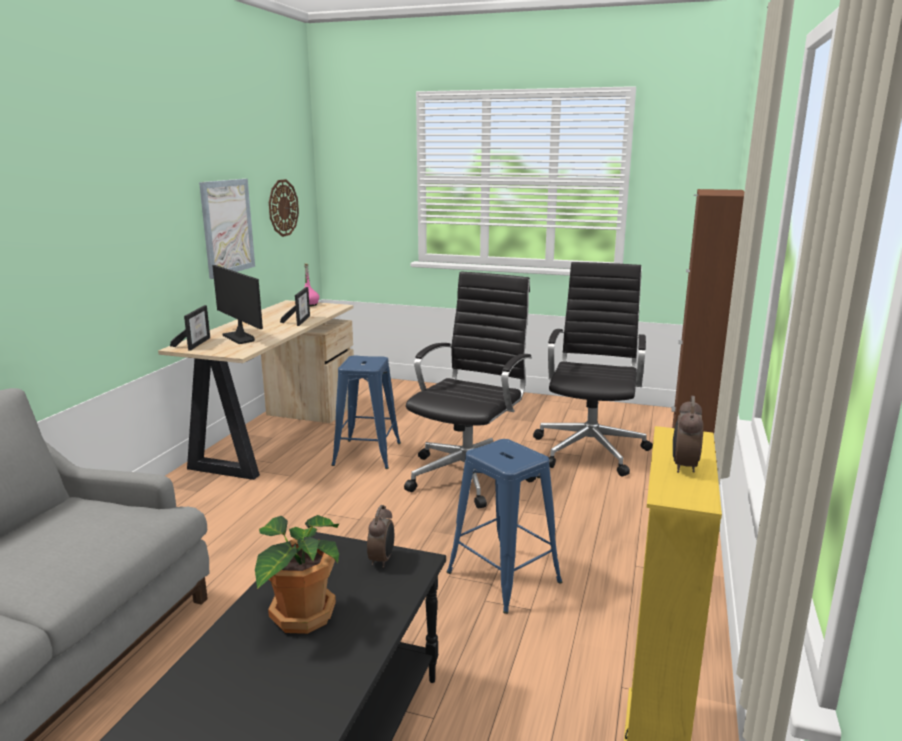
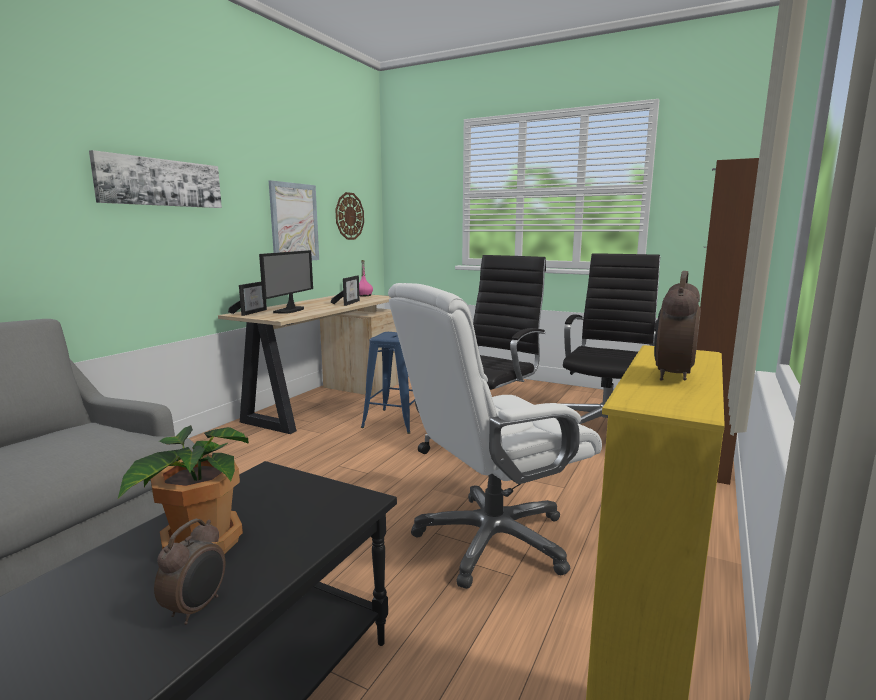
camera: 10 degrees right, 5 degrees down
(93, 207) = (160, 182): none -> picture
(240, 338) = (290, 310): monitor -> monitor turned 45 degrees clockwise
(382, 560) = (324, 495): alarm clock -> alarm clock (197, 608)
(504, 578) = (491, 540): blue stool -> white office chair

